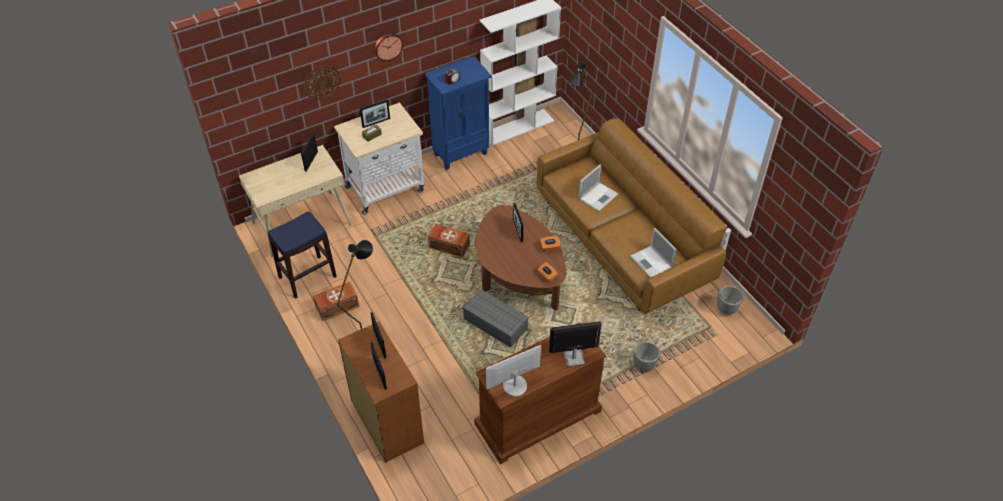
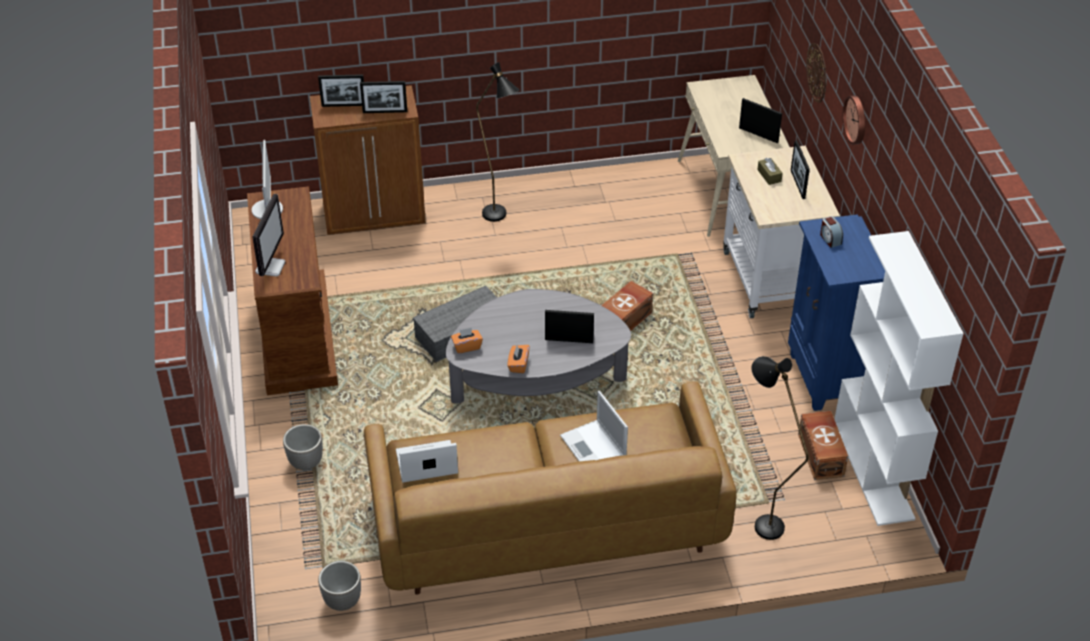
camera: 110 degrees right, 5 degrees down
(307, 277) = (629, 185): stool -> none
(336, 307) = (566, 201): brown storage box -> brown storage box (821, 454)
(518, 274) = (536, 379): brown coffee table -> grey coffee table

